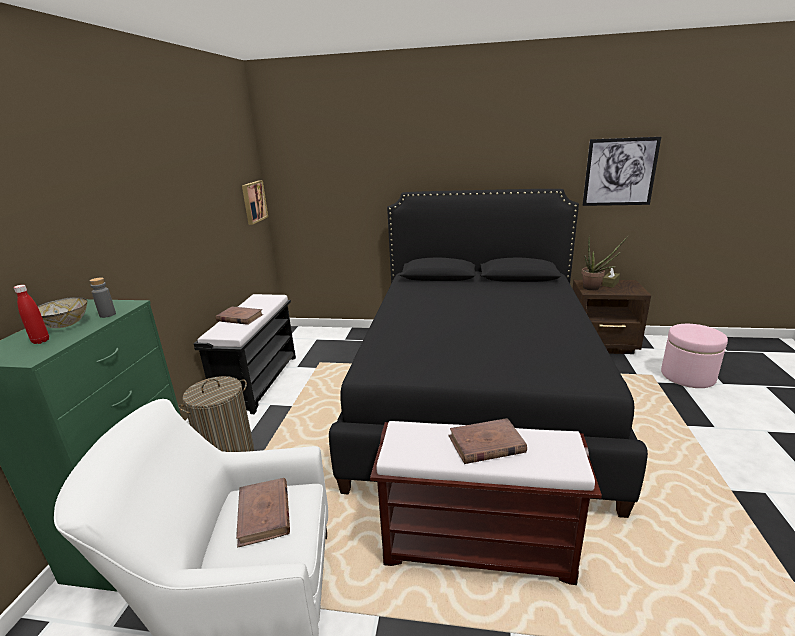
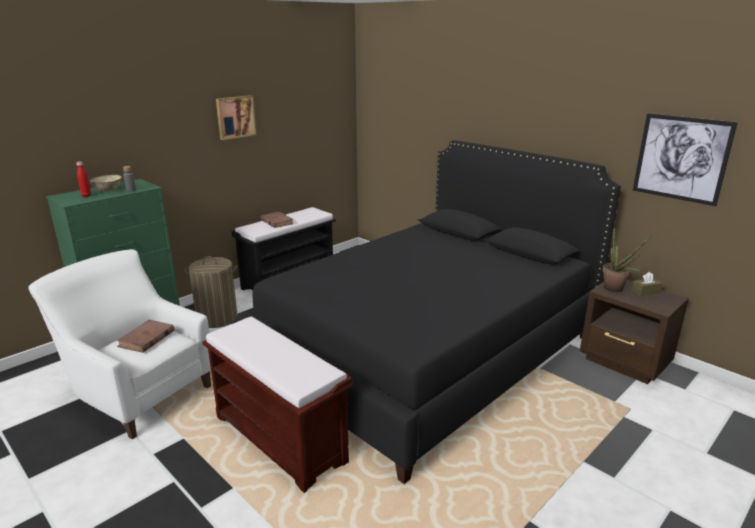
camera: 35 degrees right, 0 degrees up
(253, 202) = (337, 127): picture -> picture (235, 117)
(486, 444) = (276, 352): brown book -> none
(687, 376) = (674, 428): pink ottoman -> none

